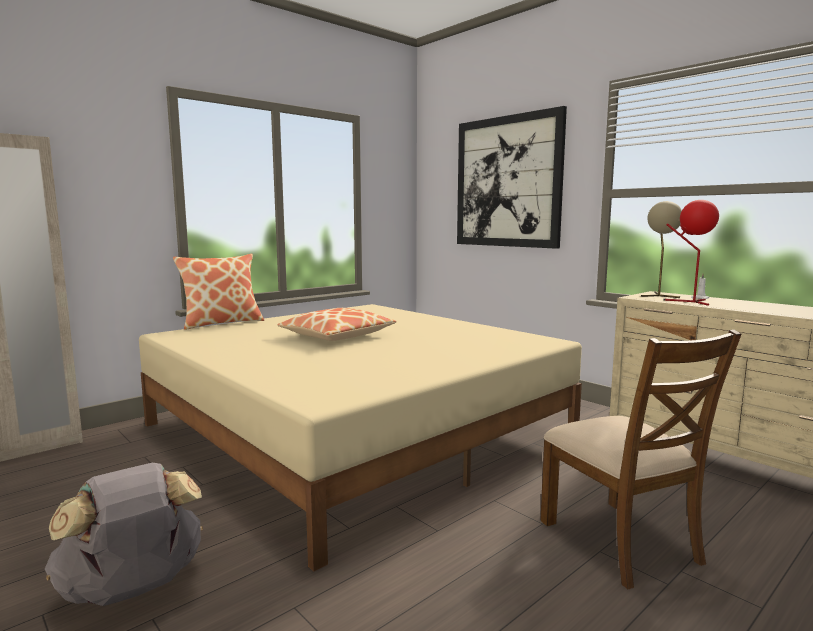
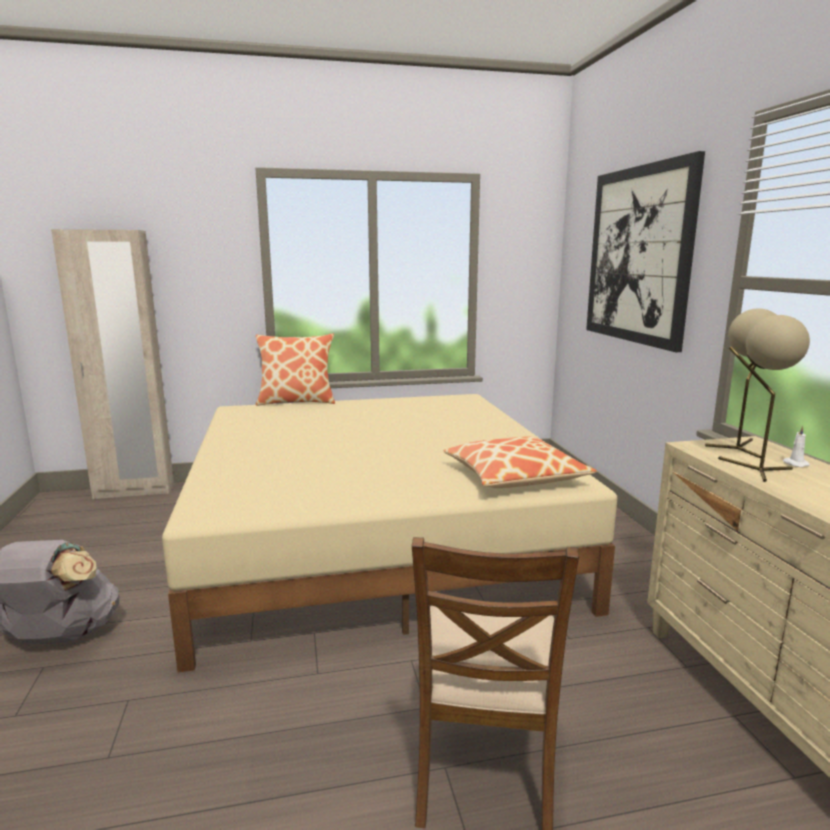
camera: 30 degrees right, 5 degrees up
(337, 336) = (362, 434): pillow -> pillow (515, 476)
(689, 302) = (754, 469): red table lamp -> beige table lamp

